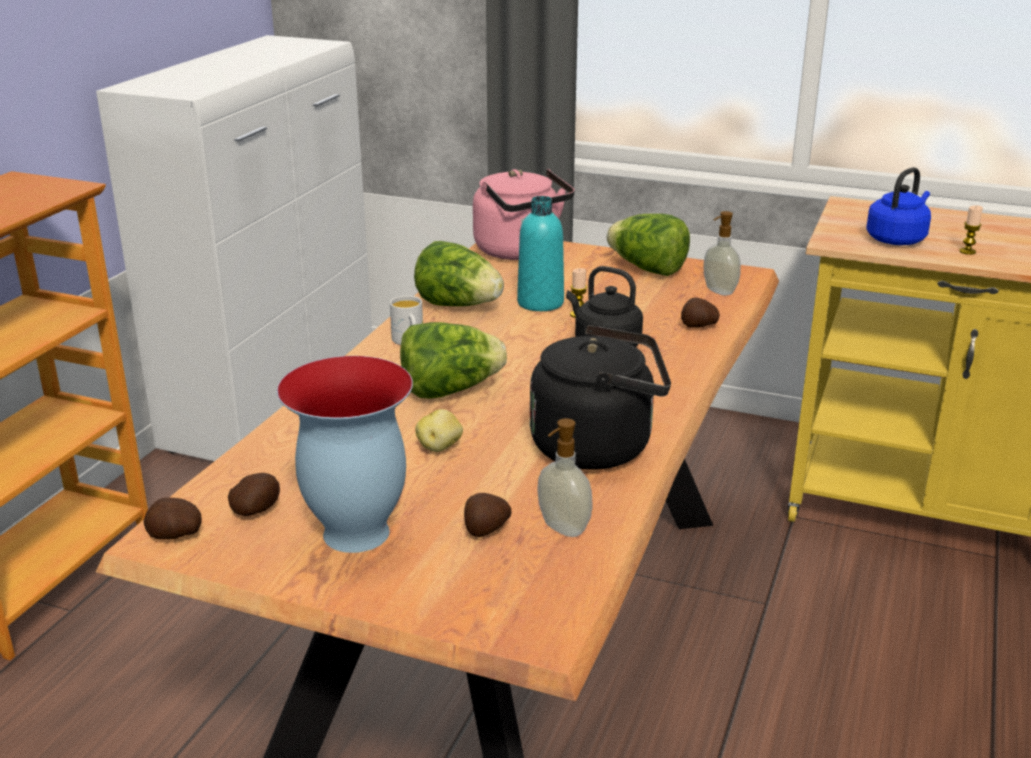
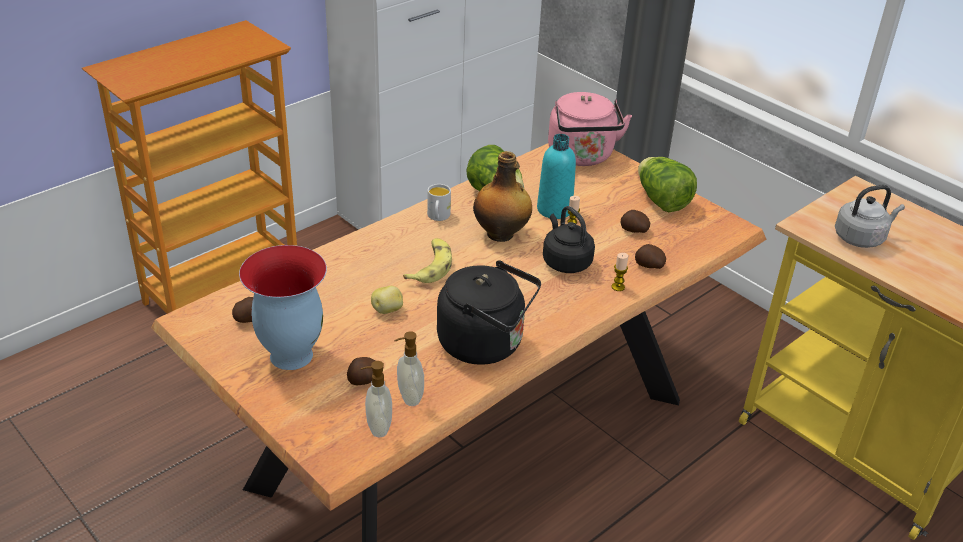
camera: 25 degrees right, 10 degrees up
(175, 536) = (196, 321): potato -> potato (634, 231)
(450, 390) = (430, 267): lettuce -> banana
(503, 339) = (501, 234): none -> bottle
(718, 291) = (695, 238): soap dispenser -> soap dispenser (378, 427)
(897, 239) = (861, 238): blue kettle -> grey kettle
(967, 251) = (908, 268): candle -> candle (618, 287)

